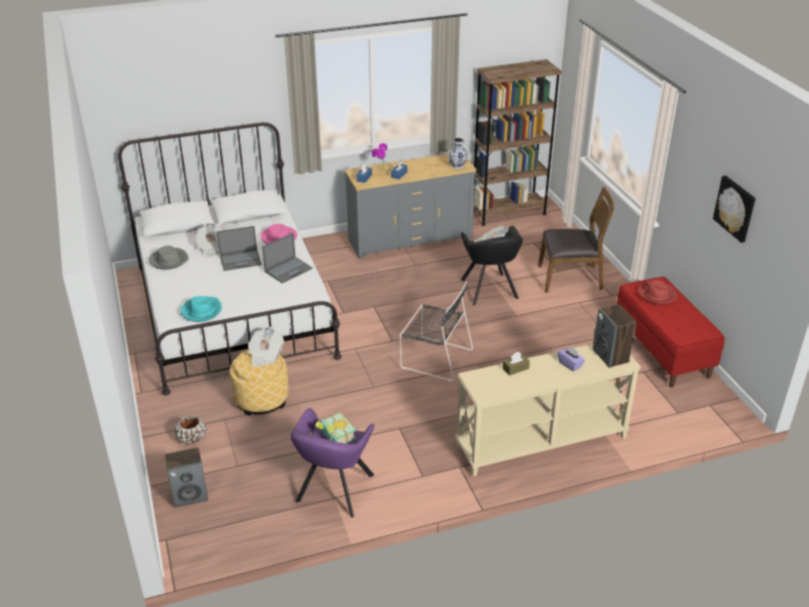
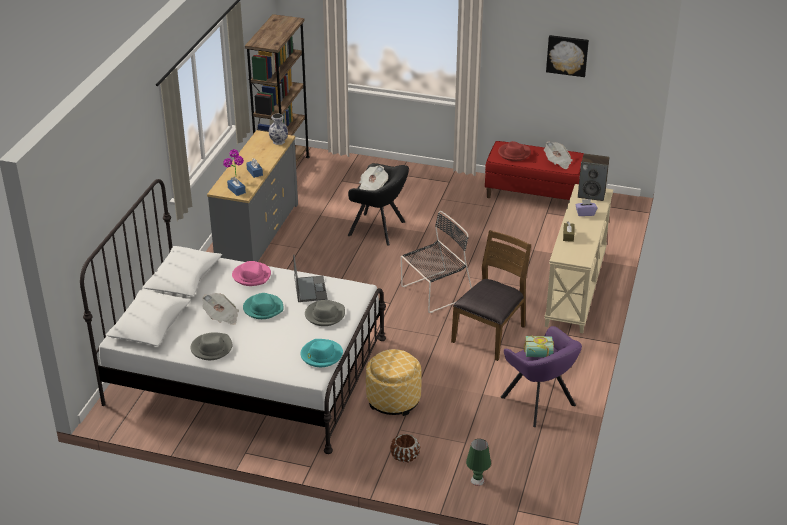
camera: 55 degrees left, 0 degrees up
(190, 495) = (477, 480): speaker -> green table lamp
(241, 260) = (263, 308): laptop -> turquoise hat
(259, 291) = (325, 315): none -> grey hat
(265, 355) = (392, 355): newspaper -> newspaper (557, 162)
(570, 278) = (407, 187): brown chair -> brown chair (490, 334)

